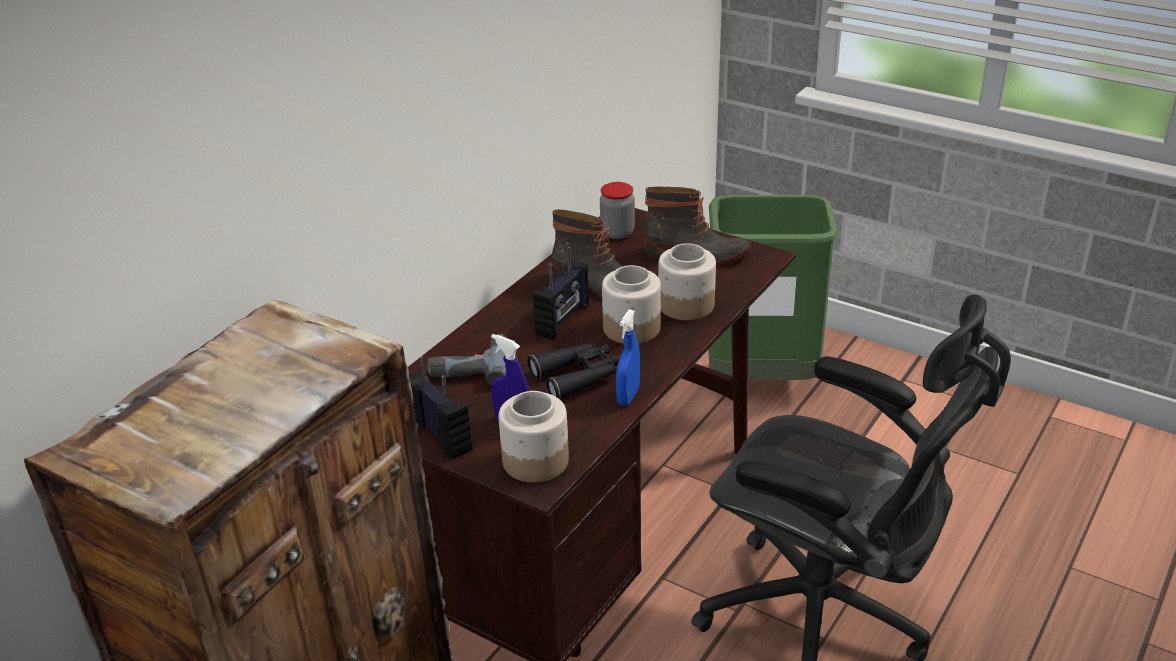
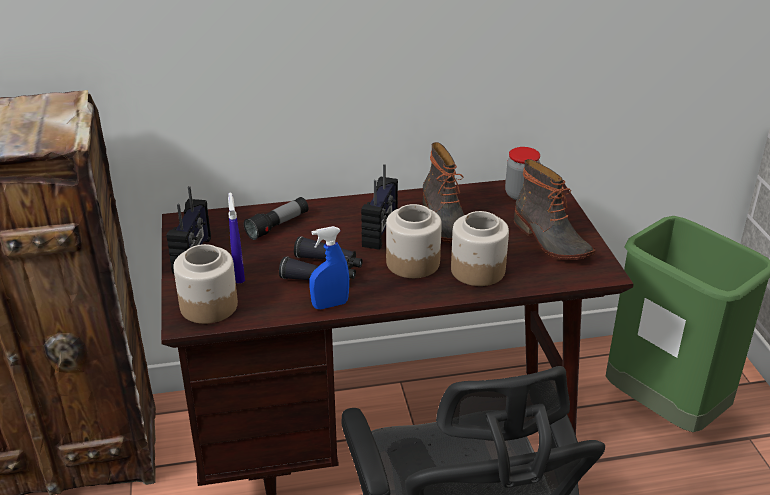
camera: 45 degrees right, 0 degrees up
(470, 366) = (278, 226): power drill -> flashlight
(563, 320) = (381, 231): radio -> radio turned 60 degrees counterclockwise

